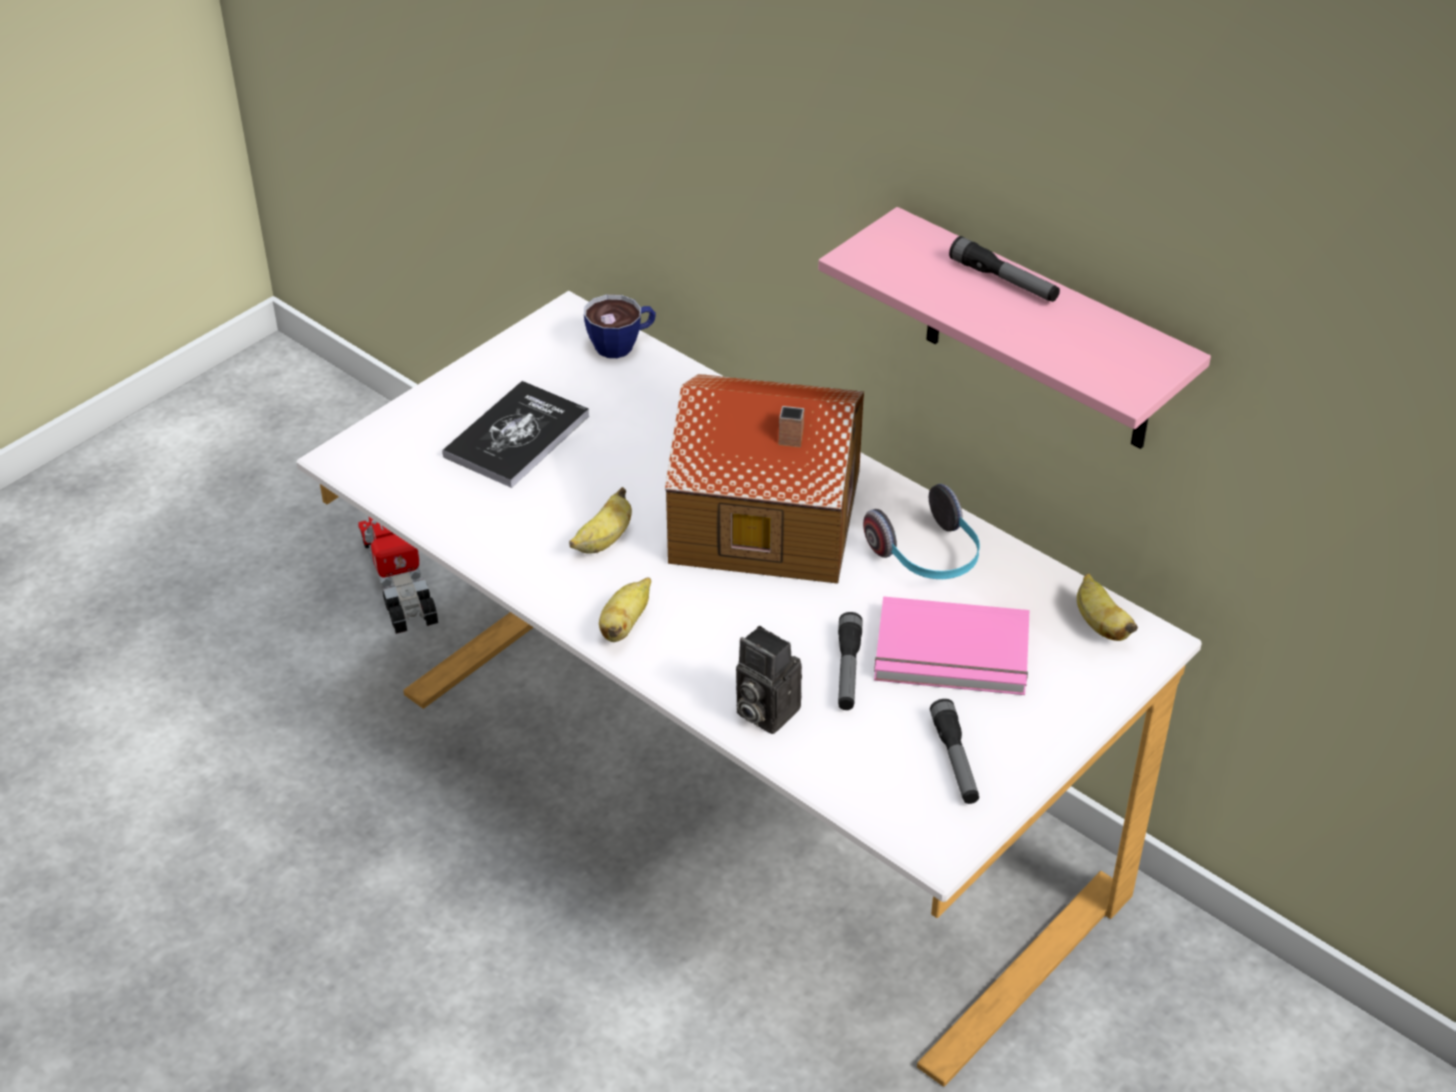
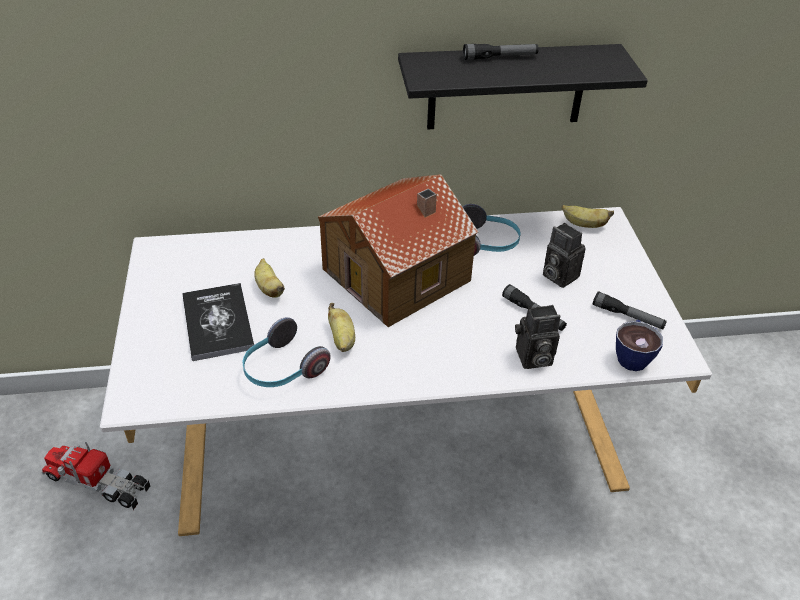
camera: 50 degrees left, 0 degrees up
(506, 526) = (282, 369): none -> headphones
(622, 344) = (205, 244): cup -> cup (632, 355)
(625, 624) = (414, 370): banana -> banana (269, 288)
(952, 654) = (557, 275): pink book -> camera
(1040, 335) = (506, 87): pink shelf -> black shelf

